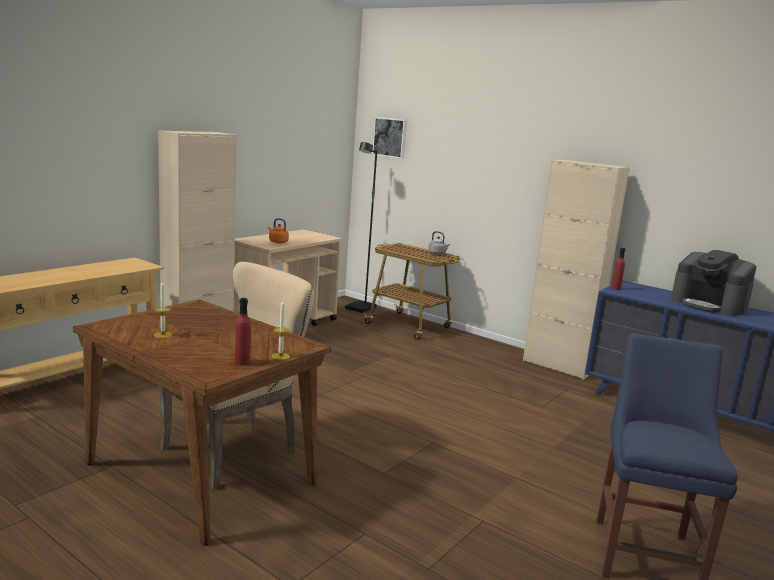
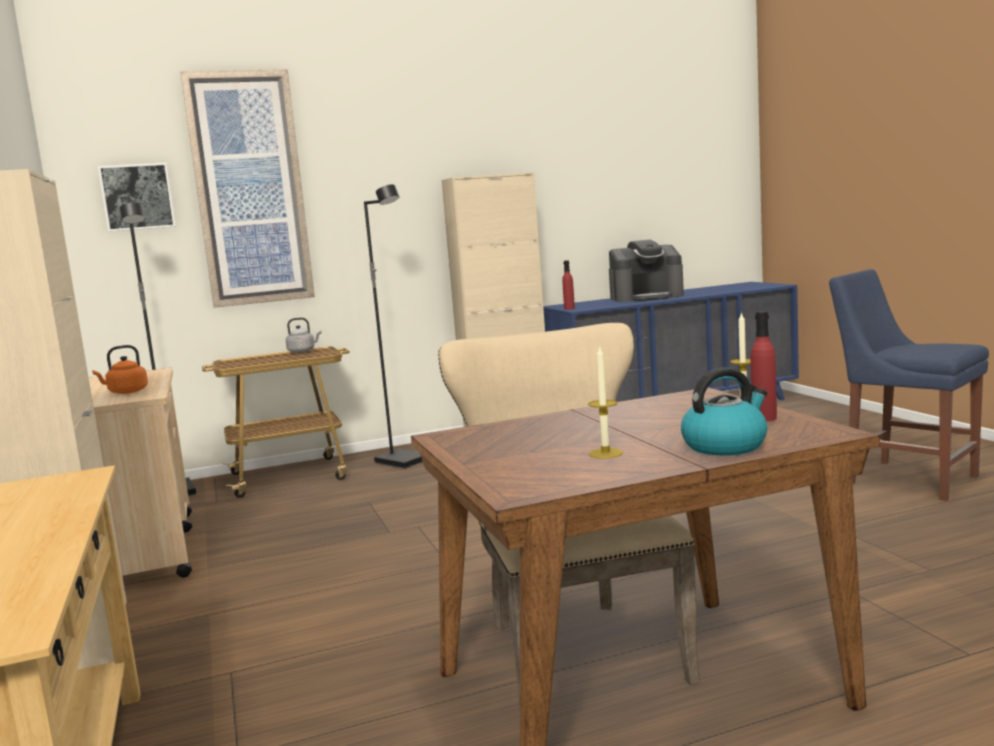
camera: 55 degrees left, 5 degrees down
(177, 356) = (725, 445): none -> kettle
(444, 143) = (250, 189): none -> picture
(465, 347) = (403, 461): none -> black floor lamp

